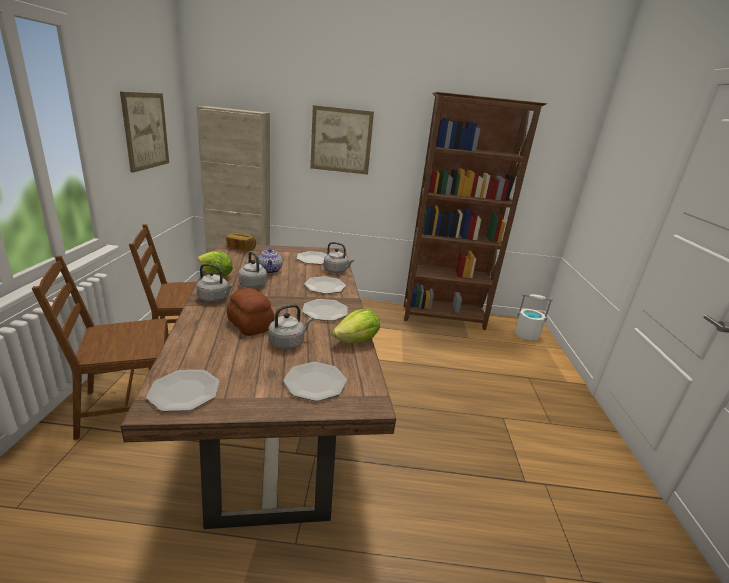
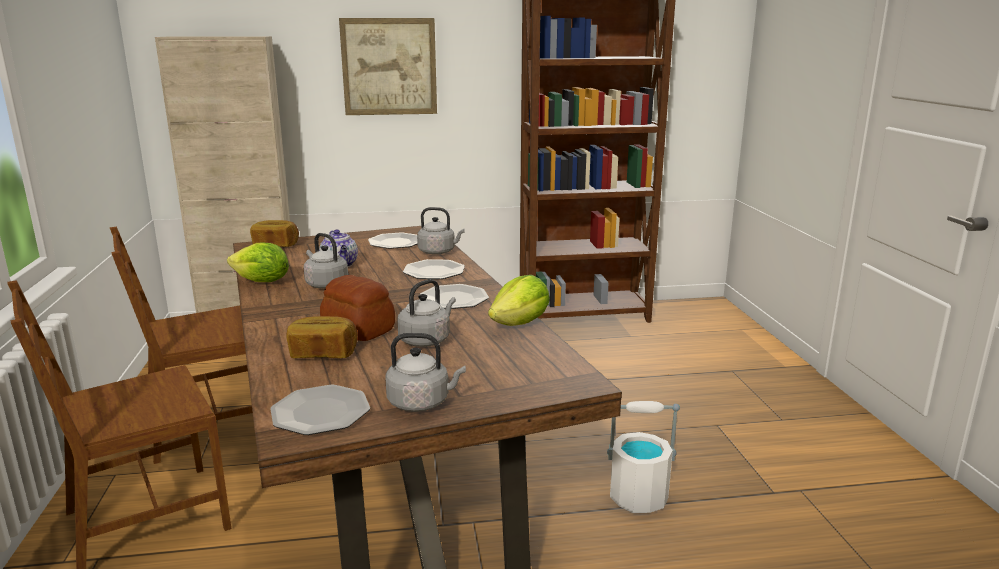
camera: 10 degrees left, 5 degrees down
(146, 131) = (84, 81): picture -> none
(215, 298) = (282, 308): grey kettle -> grey kettle (422, 403)
(217, 341) = (323, 353): none -> bread
(315, 382) = (494, 374): plate -> none
(526, 335) = (710, 319): white bucket -> white bucket (639, 497)

